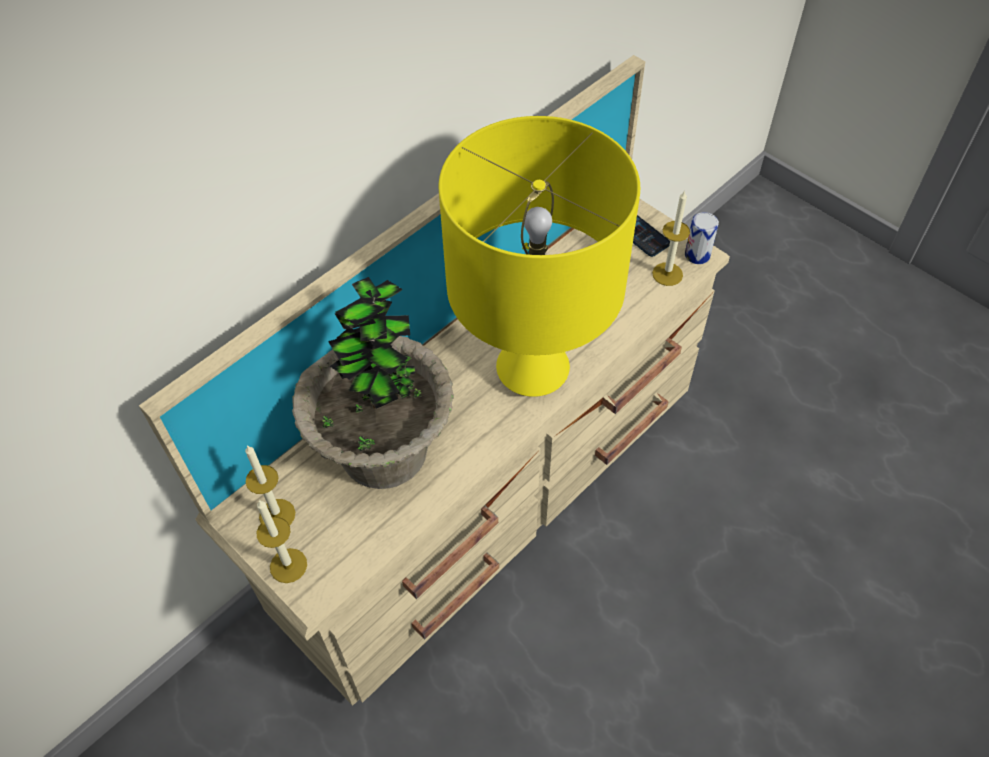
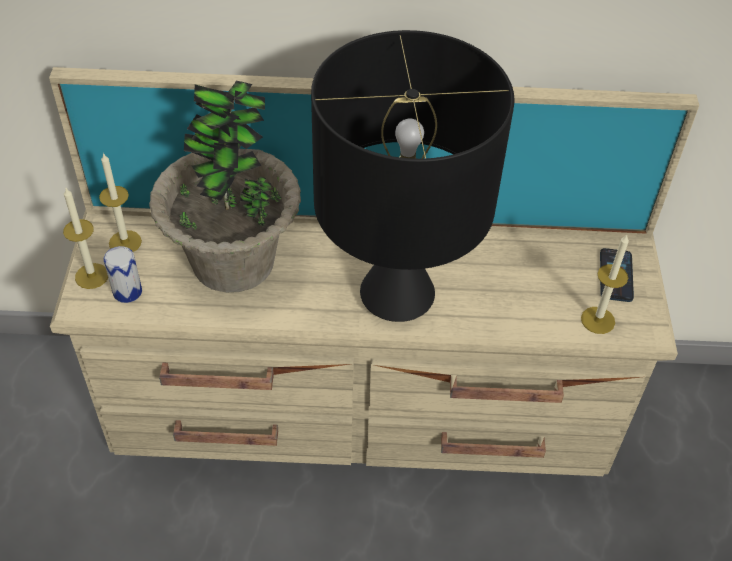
camera: 45 degrees right, 5 degrees down
(533, 372) = (397, 298): yellow table lamp -> black table lamp
(697, 255) = (644, 327): can -> can (127, 292)

